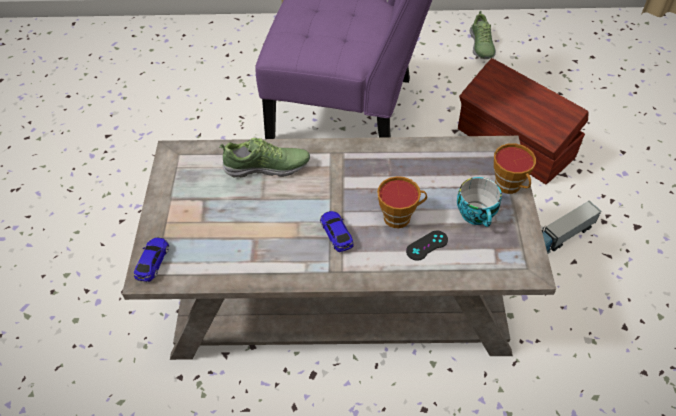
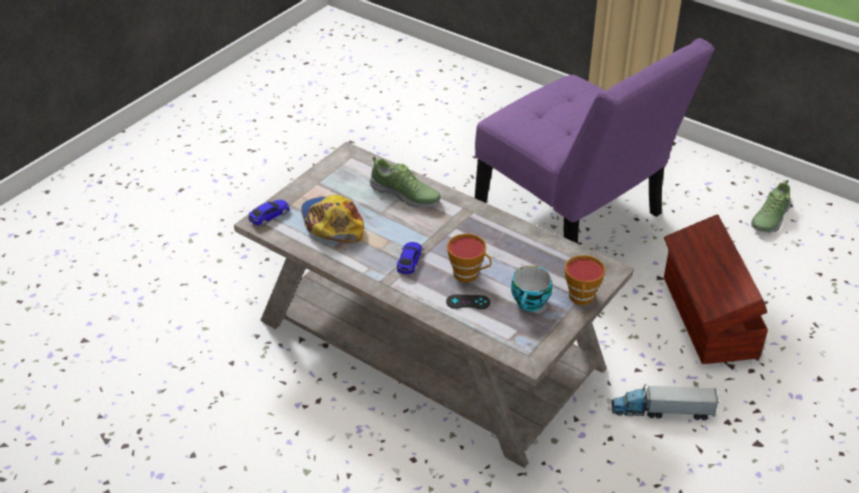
camera: 35 degrees right, 10 degrees down
(225, 235) = (332, 223): none -> cap

